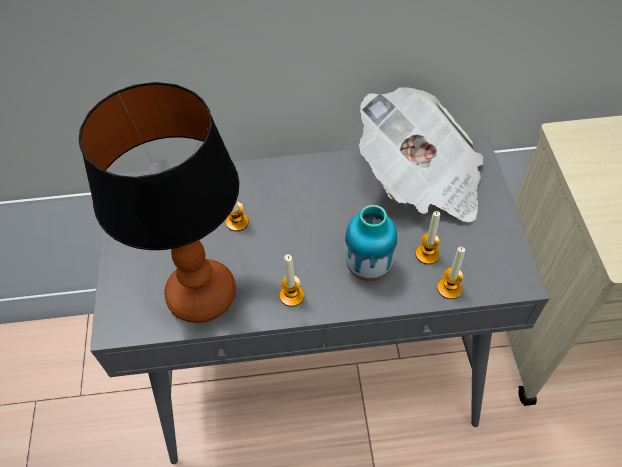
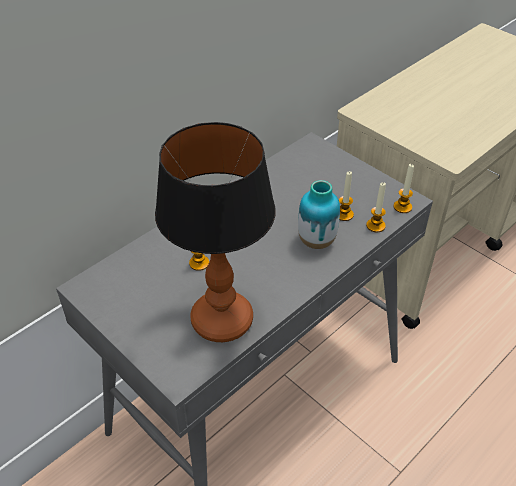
camera: 40 degrees left, 10 degrees down
(291, 296) = (285, 285): candle -> candle (402, 207)
(421, 180) = (297, 175): newspaper -> none

